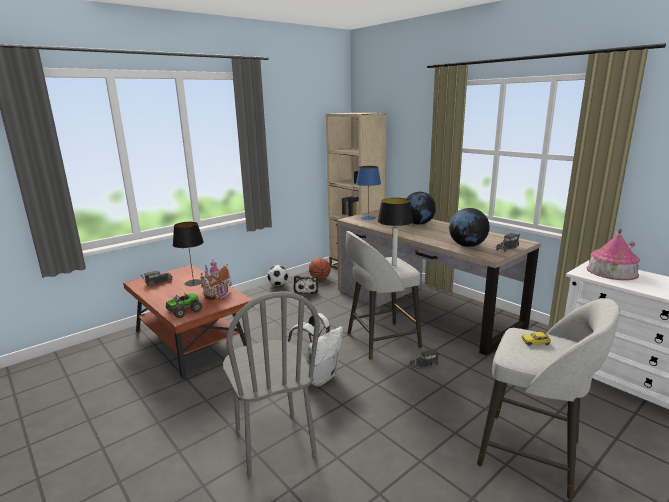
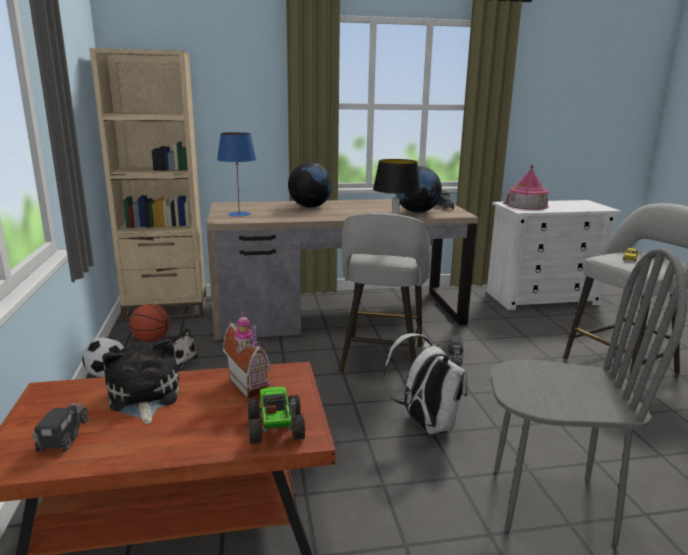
camera: 60 degrees left, 0 degrees up
(193, 283) = (143, 397): black table lamp -> plush toy

